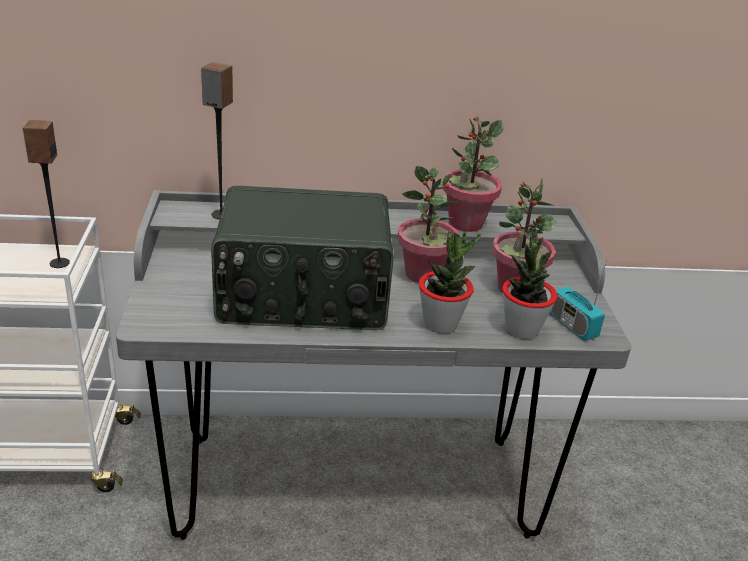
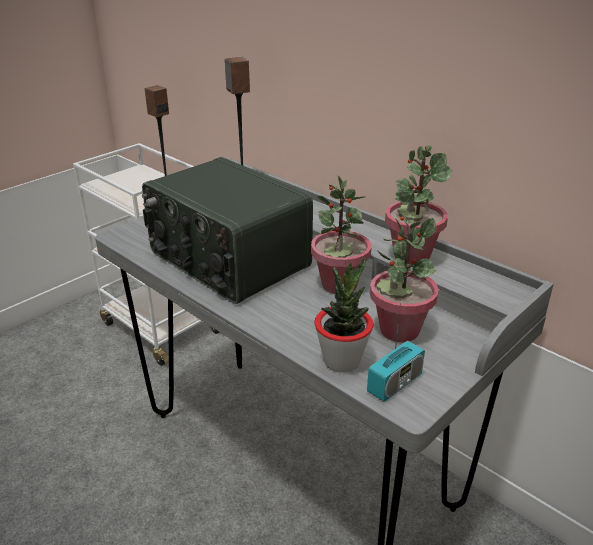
camera: 50 degrees right, 0 degrees up
(440, 324) = (285, 323): potted plant -> none
(572, 326) = (394, 384): radio -> radio turned 150 degrees counterclockwise

